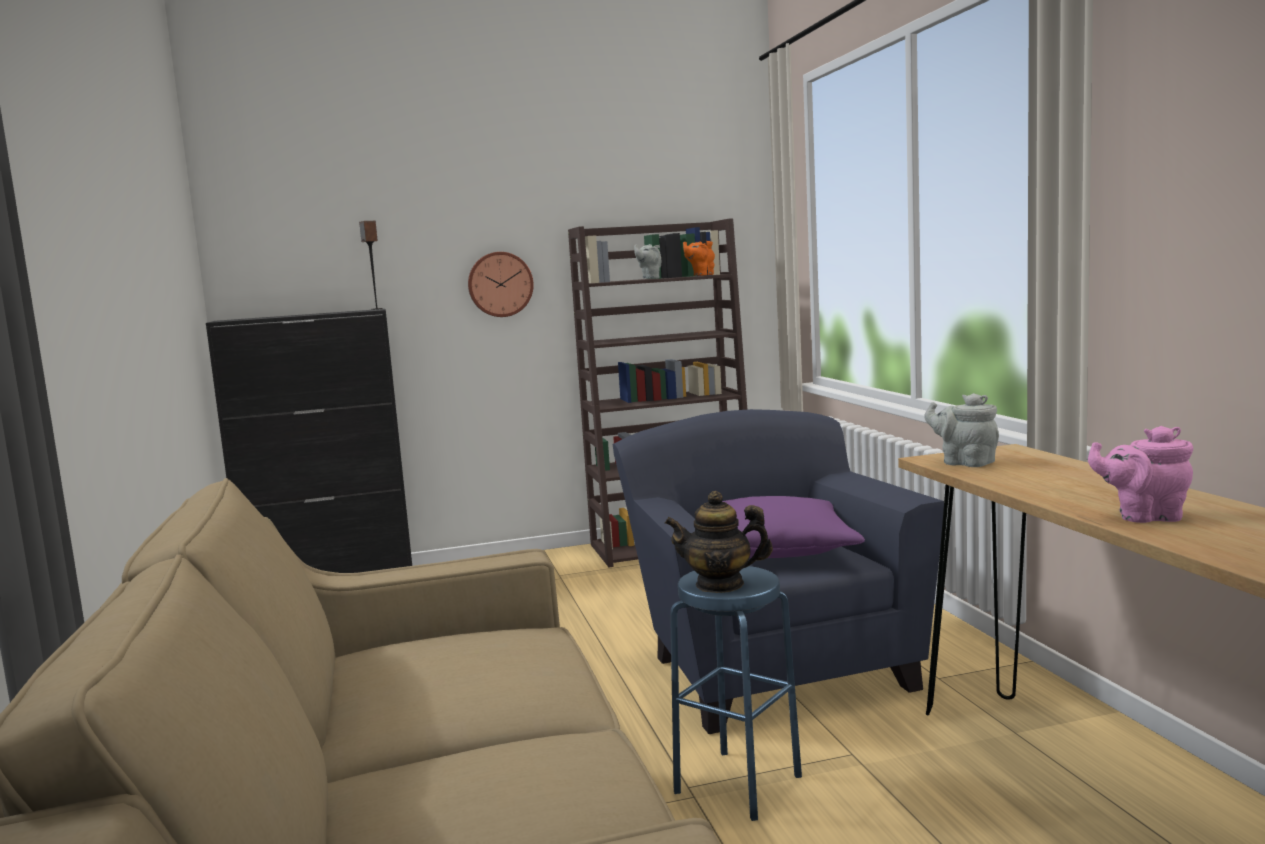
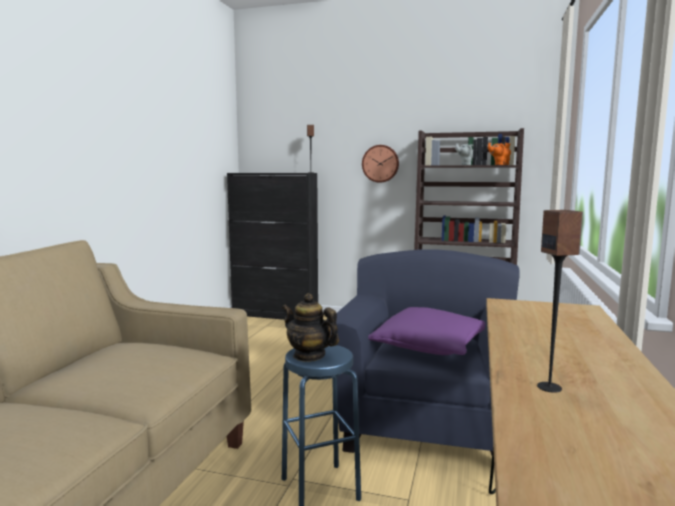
camera: 30 degrees right, 0 degrees up
(964, 462) = (522, 310): grey teapot -> none
(1144, 516) = (550, 387): pink teapot -> speaker

